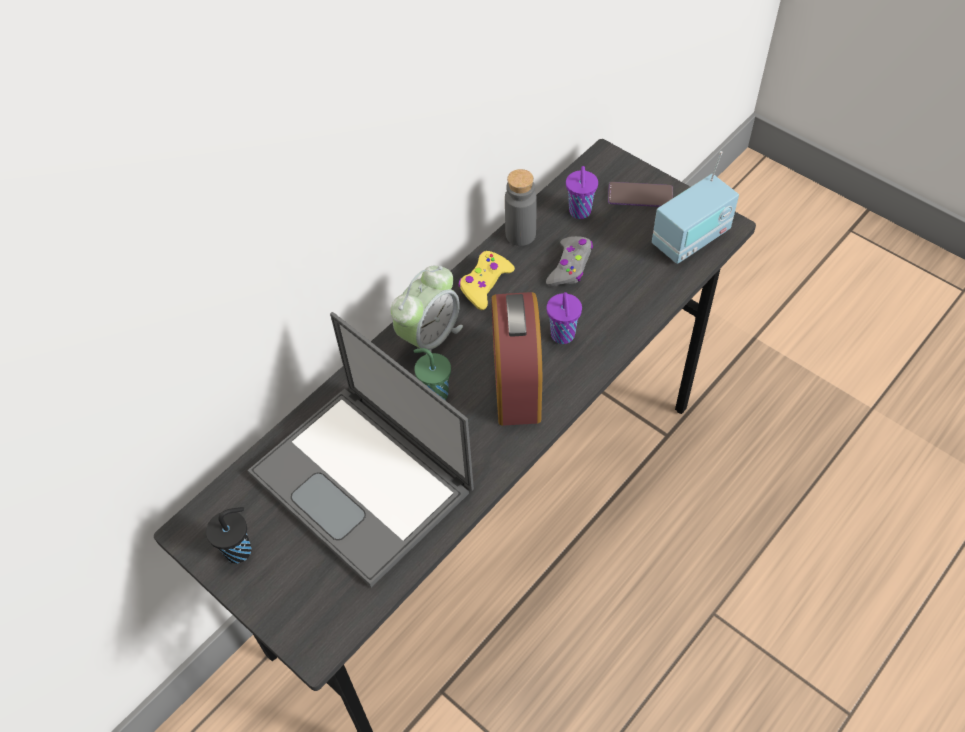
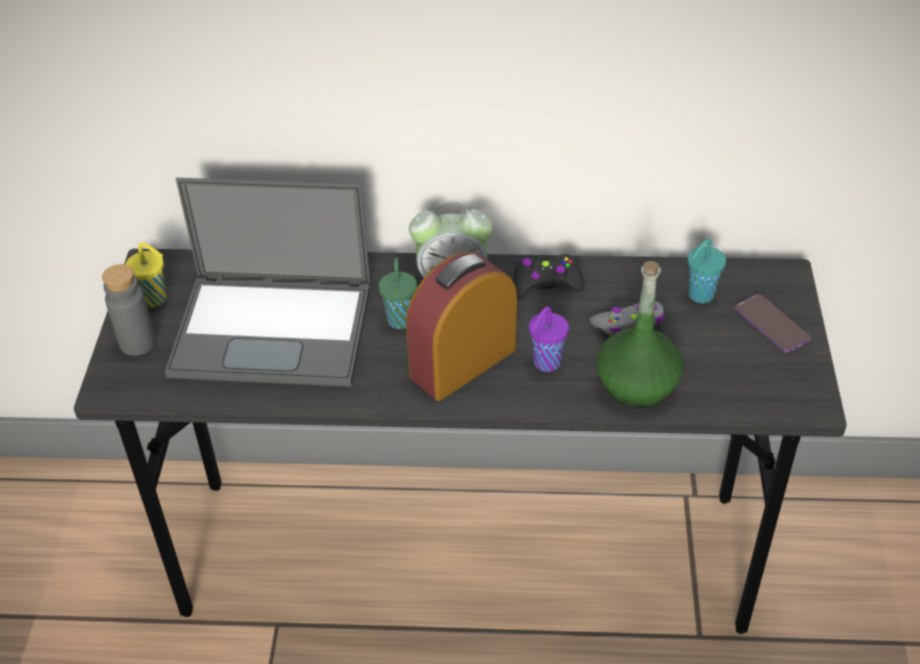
camera: 50 degrees right, 10 degrees down
(240, 550) = (155, 299): black cup -> yellow cup
(364, 482) = (275, 329): laptop -> laptop turned 90 degrees counterclockwise
(485, 284) = (546, 283): yellow game controller -> black game controller
(520, 234) = (627, 273): grey bottle -> grey bottle (137, 343)
(580, 212) = (699, 295): purple cup -> turquoise cup
(628, 300) = (636, 384): none -> green bottle
(691, 239) = (764, 389): radio -> none

